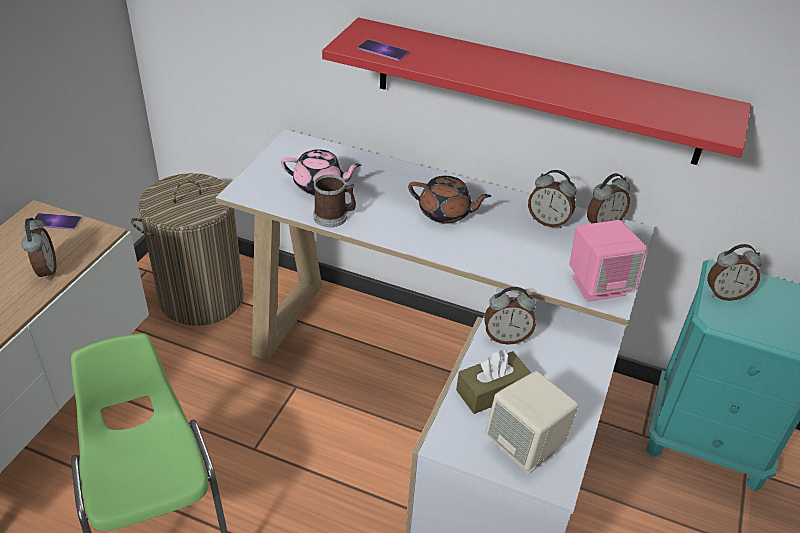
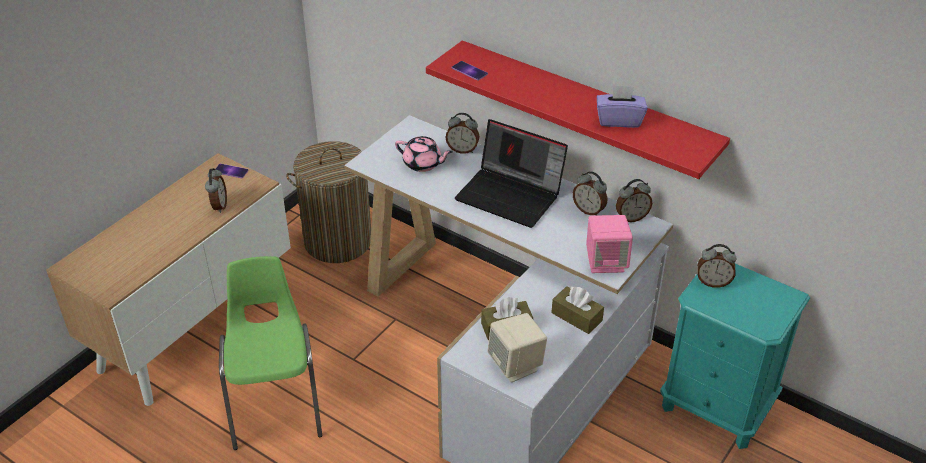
camera: 15 degrees right, 0 degrees up
(334, 217) = (426, 189): mug -> none
(445, 213) = (511, 195): brown teapot -> laptop
(506, 337) = (531, 292): alarm clock -> alarm clock (462, 150)
(576, 362) = (576, 317): none -> brown tissue box
(604, 93) = (619, 120): none -> purple tissue box

